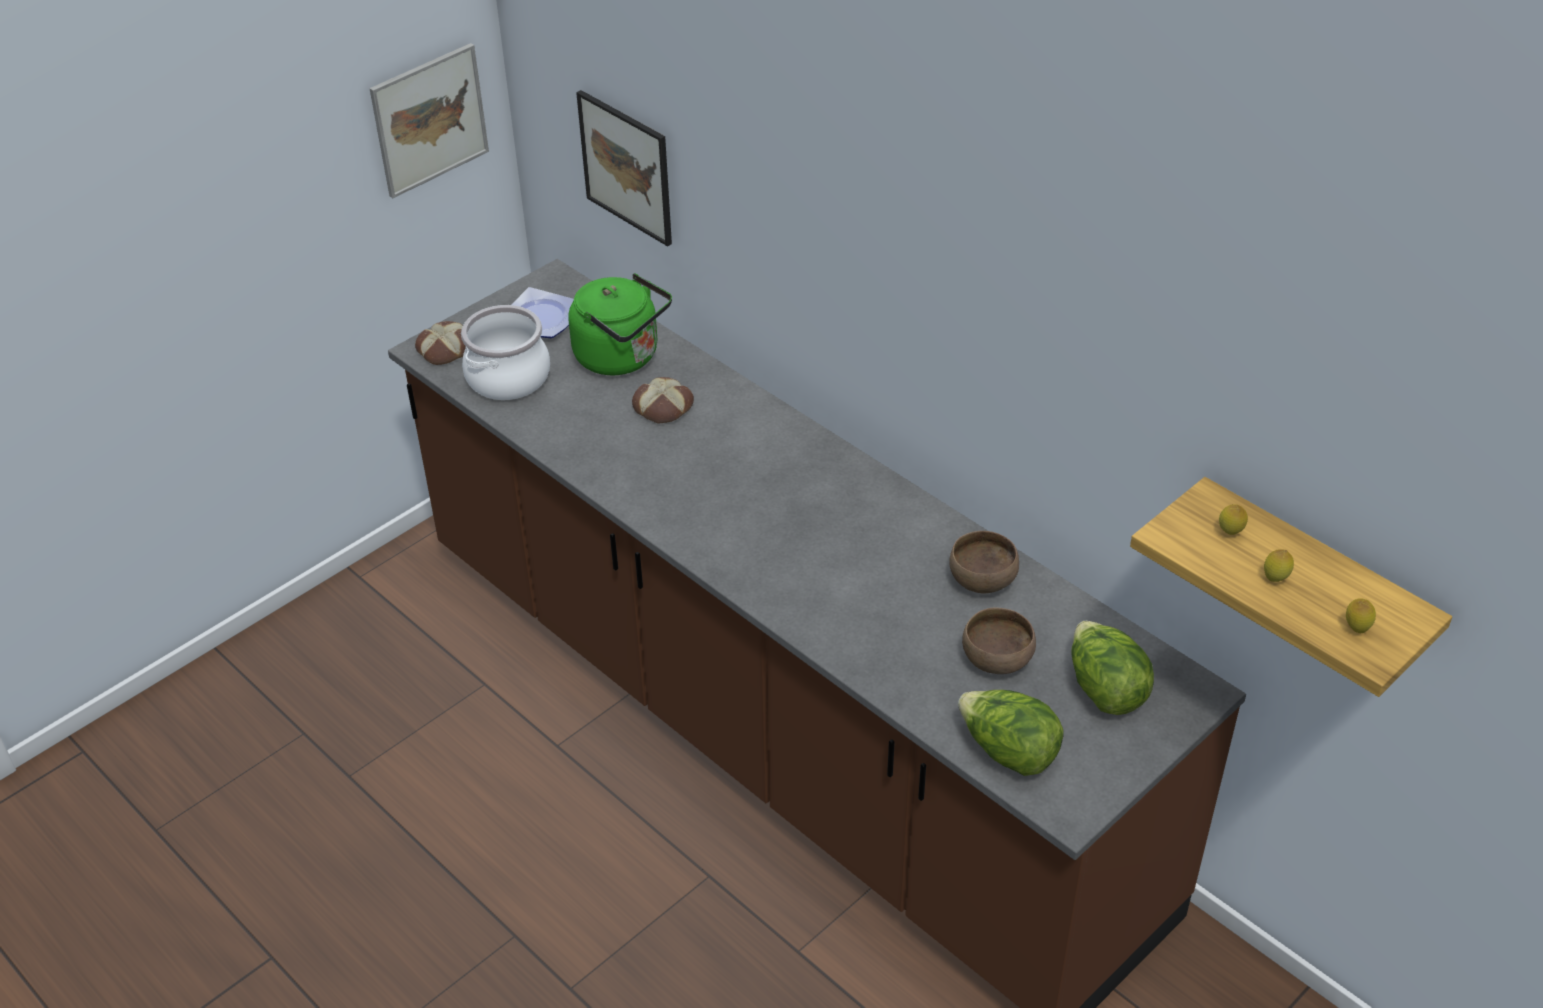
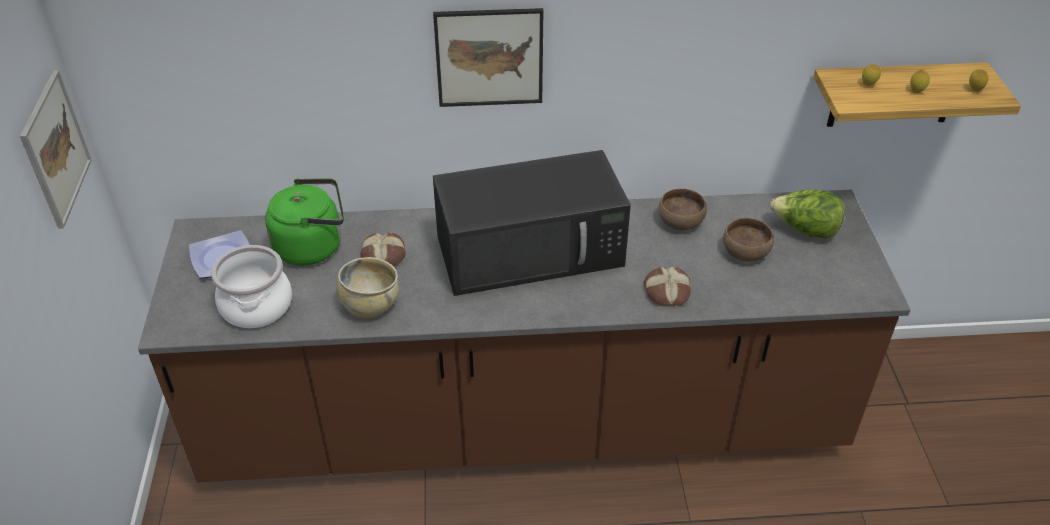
camera: 50 degrees left, 0 degrees up
(445, 349) = (182, 319): bread -> bread (666, 291)
(588, 442) = (370, 305): none -> beige bowl
(626, 167) = (244, 105): picture -> picture (489, 57)
(795, 497) = (532, 250): none -> black microwave
(1008, 752) = (818, 290): lettuce -> none

